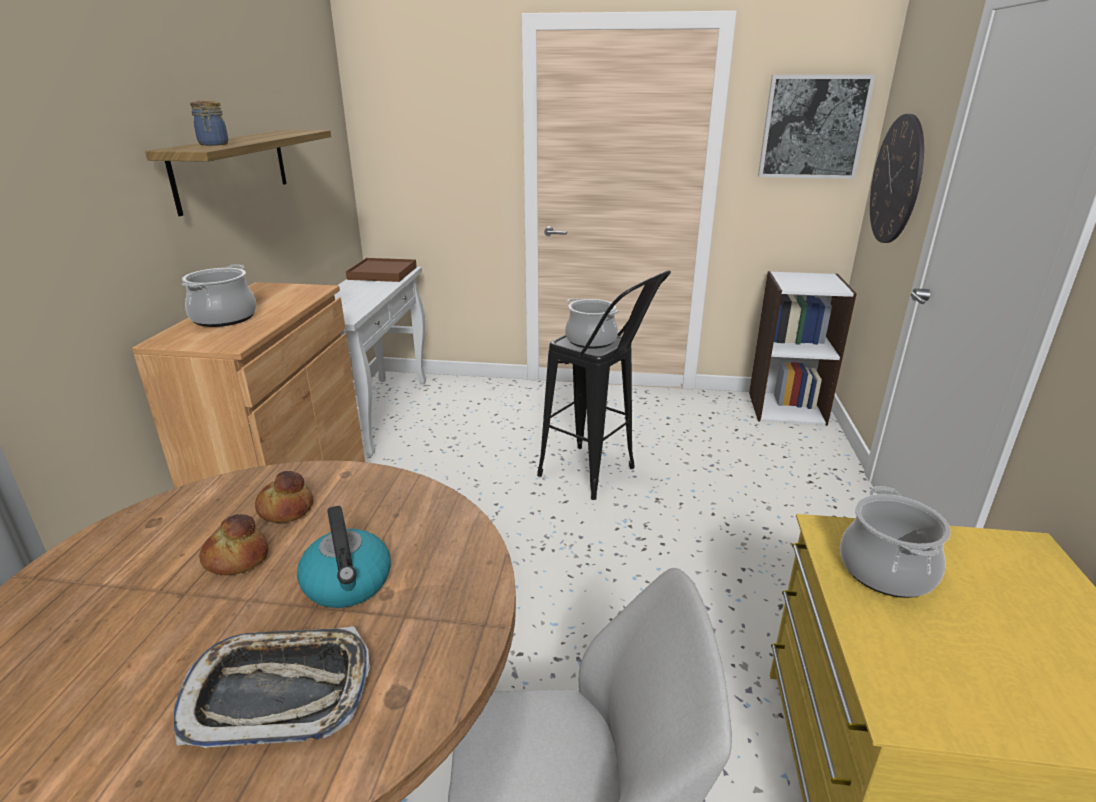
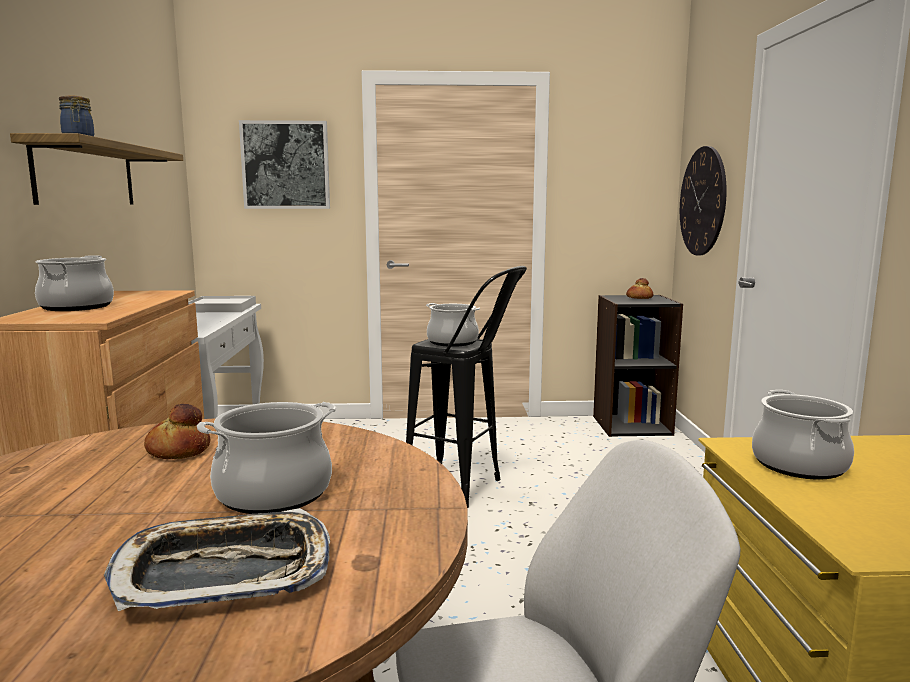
camera: 10 degrees left, 15 degrees down
(235, 559) = (132, 486): bread -> bread (639, 297)
(348, 584) = (274, 493): kettle -> cooking pot
(382, 273) = (221, 308): brown tray -> white tray
(786, 408) = (631, 425): white bookcase -> black bookcase
(813, 127) = (623, 167): picture -> picture (286, 165)

